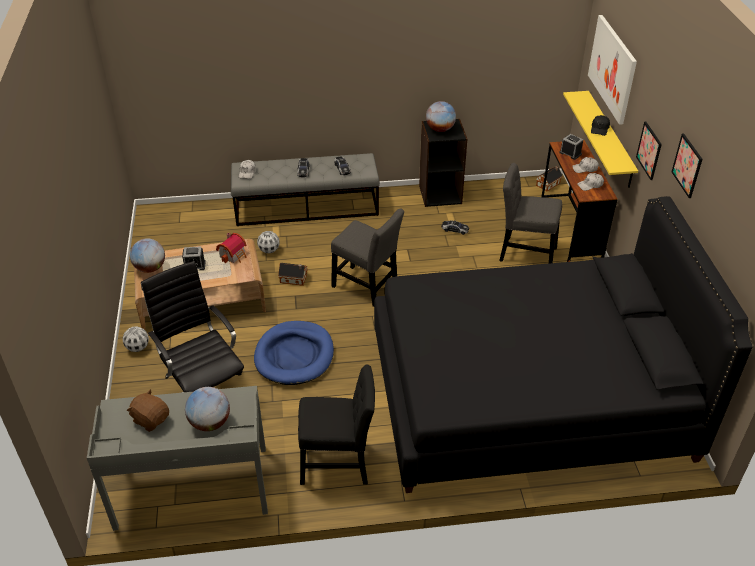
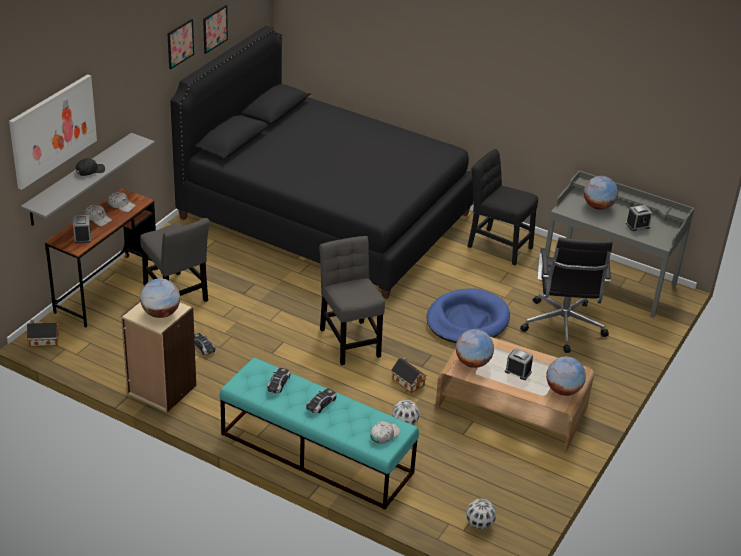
camera: 145 degrees left, 5 degrees down
(137, 348) = (600, 394): football -> football (480, 524)
(151, 419) = (637, 225): brown plush toy -> alarm clock
(234, 255) = (472, 363): toy house -> globe
(307, 207) = (316, 453): grey bench -> turquoise bench
(440, 194) = (161, 390): black bookcase -> beige bookcase
(609, 139) = (79, 179): yellow shelf -> grey shelf
(649, 150) = (136, 100): picture -> picture (214, 29)

